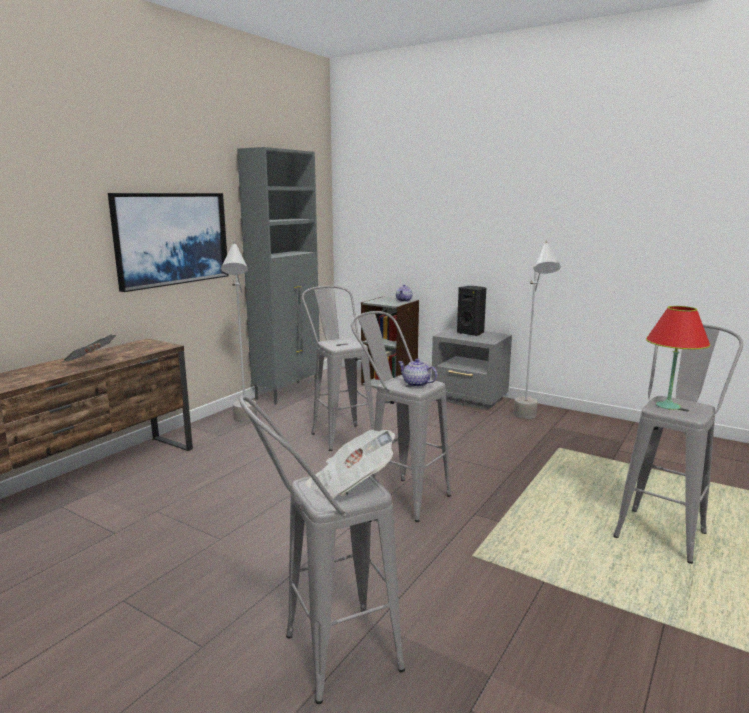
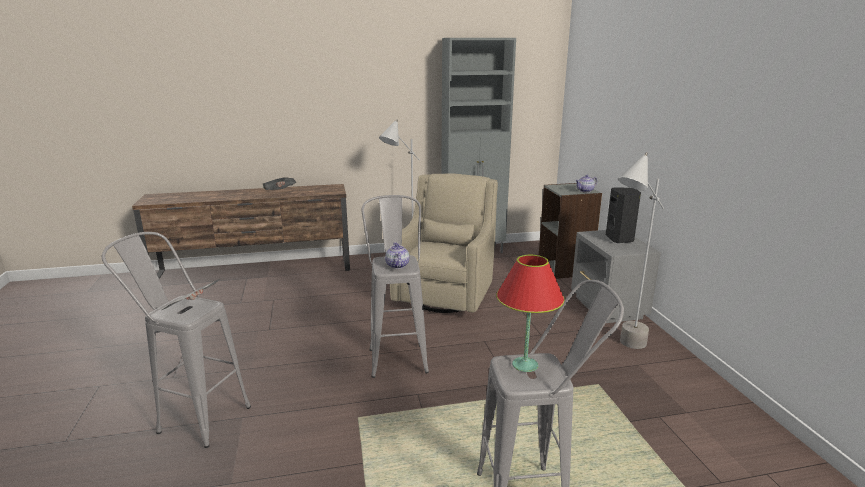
camera: 45 degrees right, 5 degrees up
(171, 238) = (371, 112): picture -> none
(339, 434) = (446, 295): grey stool -> beige armchair

